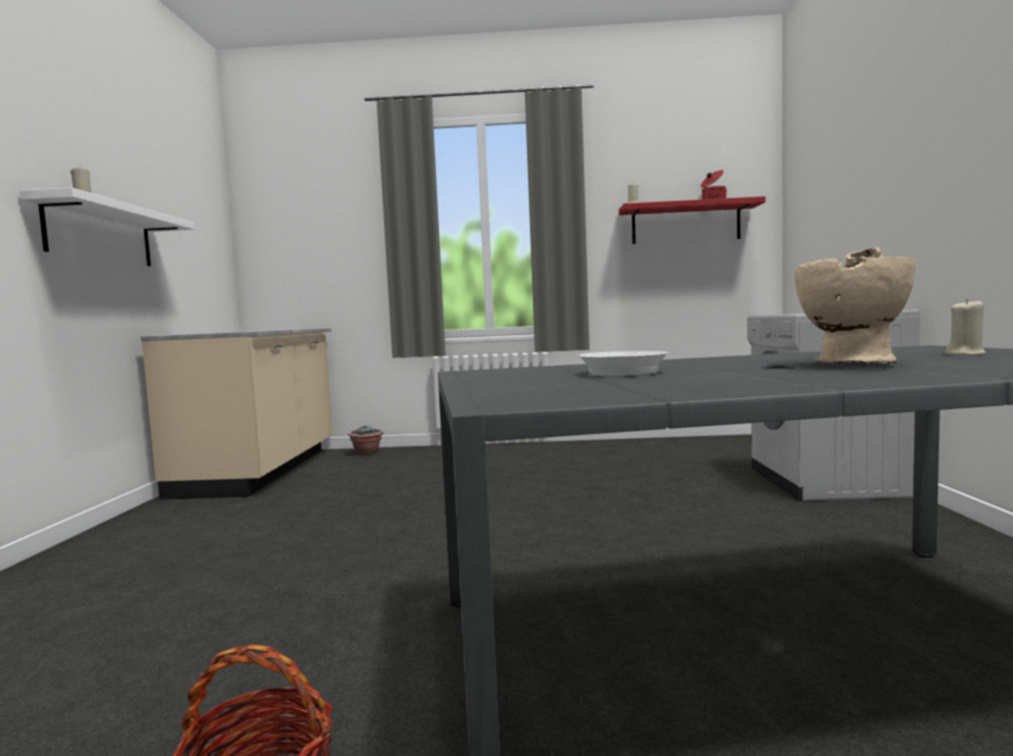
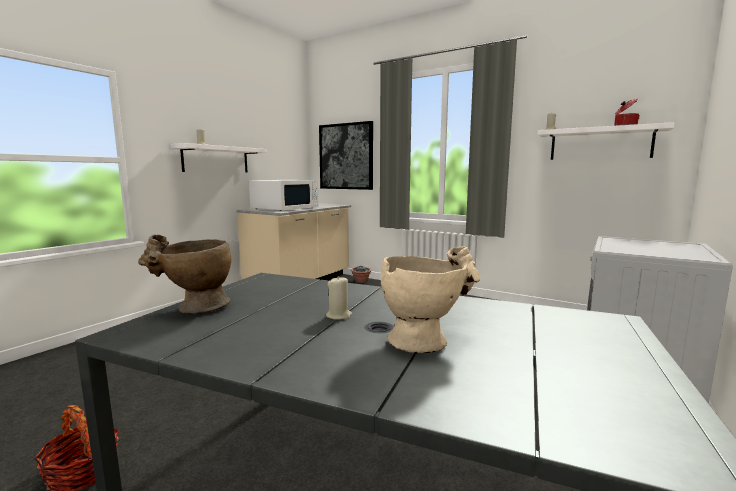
camera: 30 degrees right, 5 degrees up
(236, 331) = (285, 208): none -> white microwave
(314, 247) = (346, 156): none -> picture
(504, 387) = (194, 309): none -> beige vase
(624, 372) = (300, 304): white frying pan -> none
(685, 223) = (600, 144): red shelf -> white shelf
(965, 354) = (565, 351): beige candle -> beige candle (339, 316)

